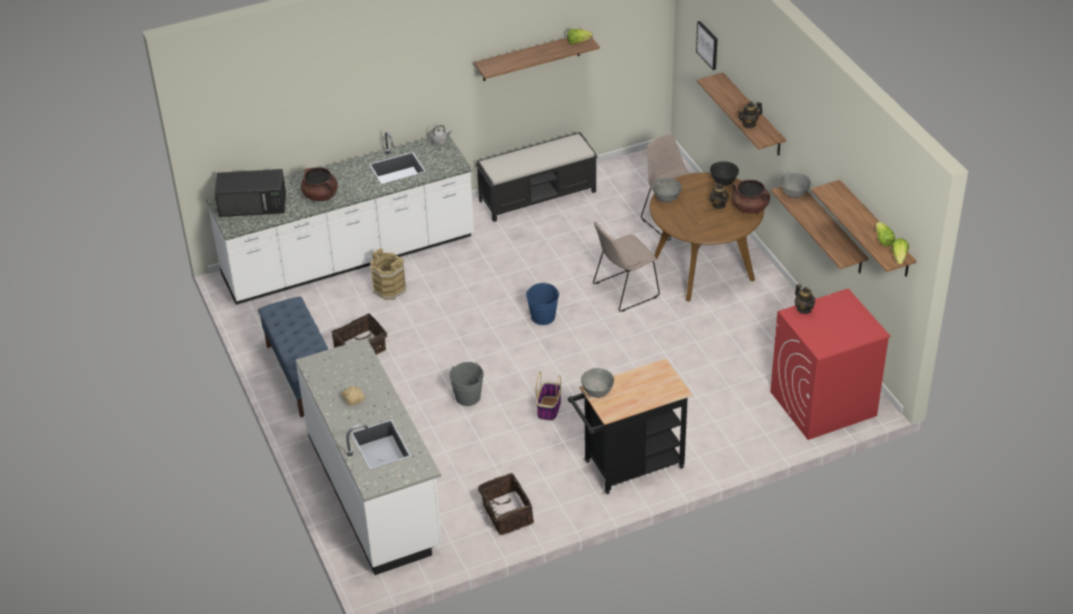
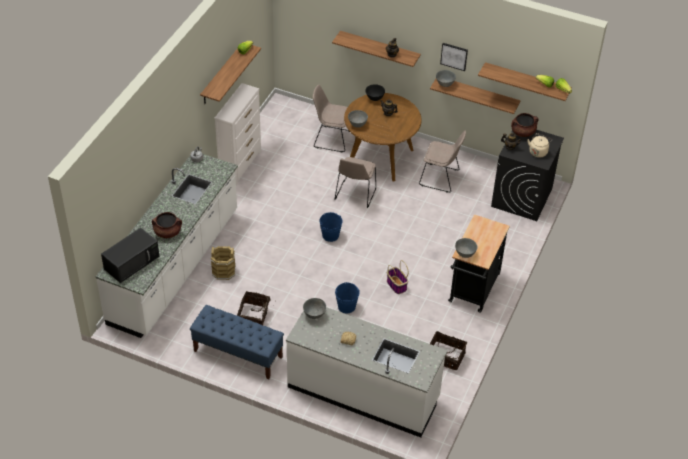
camera: 45 degrees left, 5 degrees up
(353, 354) = (314, 315): none -> grey bowl
(468, 397) = (346, 306): grey bucket -> blue bucket
(538, 196) = (240, 165): black bench -> white dresser
(708, 45) = (319, 17): picture -> picture (454, 56)
(748, 328) = (441, 178): none -> beige chair
(750, 208) = (405, 106): brown cooking pot -> brown cooking pot (523, 132)
(822, 404) = (522, 198): red washing machine -> black washing machine
(834, 333) = (538, 151): none -> beige kettle

